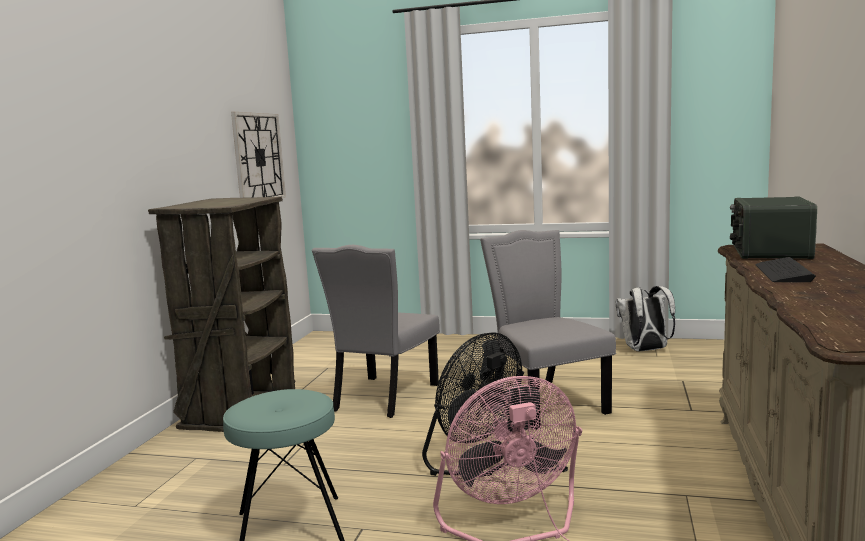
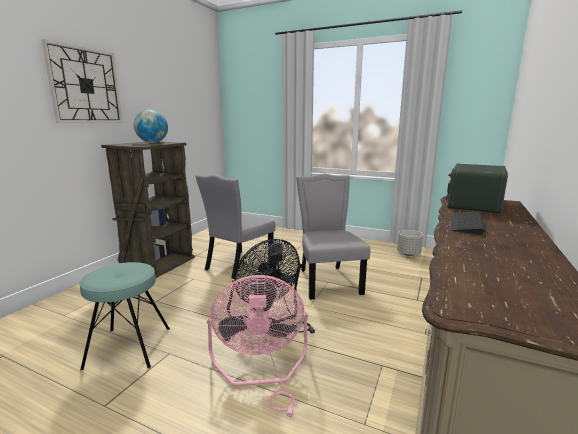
camera: 10 degrees right, 5 degrees up
(228, 200) = (152, 142): none -> globe
(258, 157) = (192, 119): wall clock -> wall clock (85, 86)
(645, 350) = (408, 254): white backpack -> grey planter

